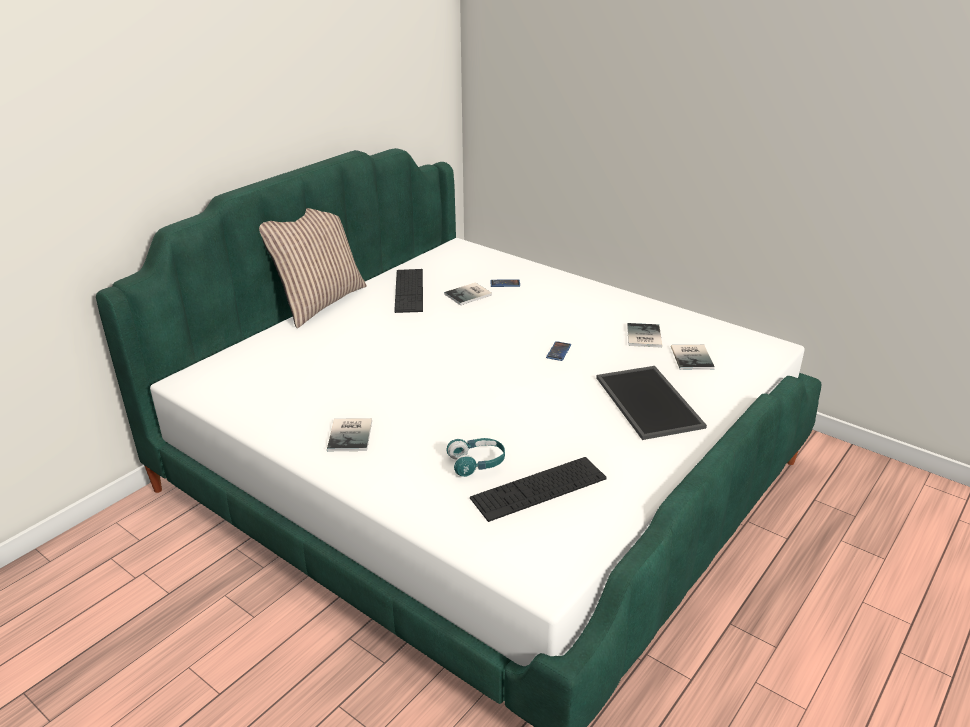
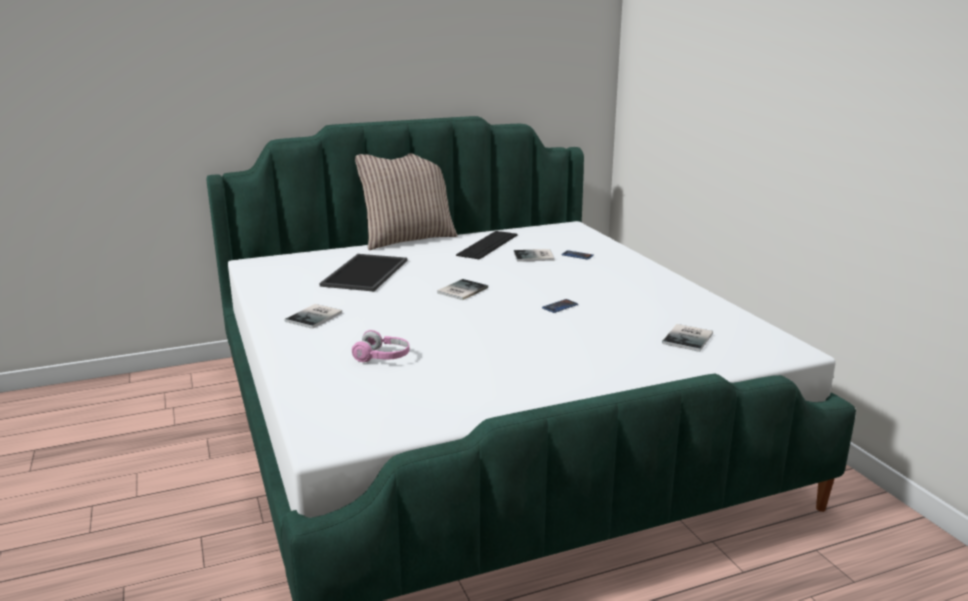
camera: 30 degrees right, 10 degrees down
(477, 463) = (383, 357): turquoise headphones -> pink headphones
(539, 488) = (408, 386): keyboard -> none
(642, 336) = (658, 314): book -> book (460, 290)
(651, 402) = (597, 358): tray -> tray (366, 273)

